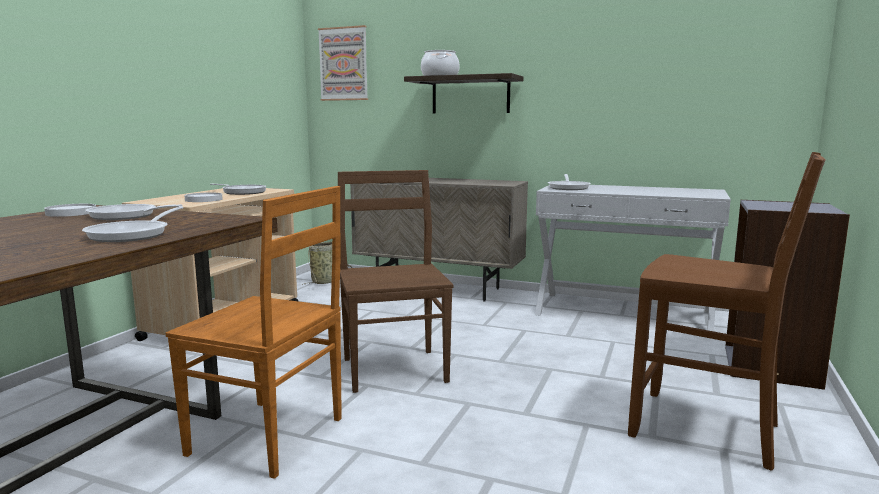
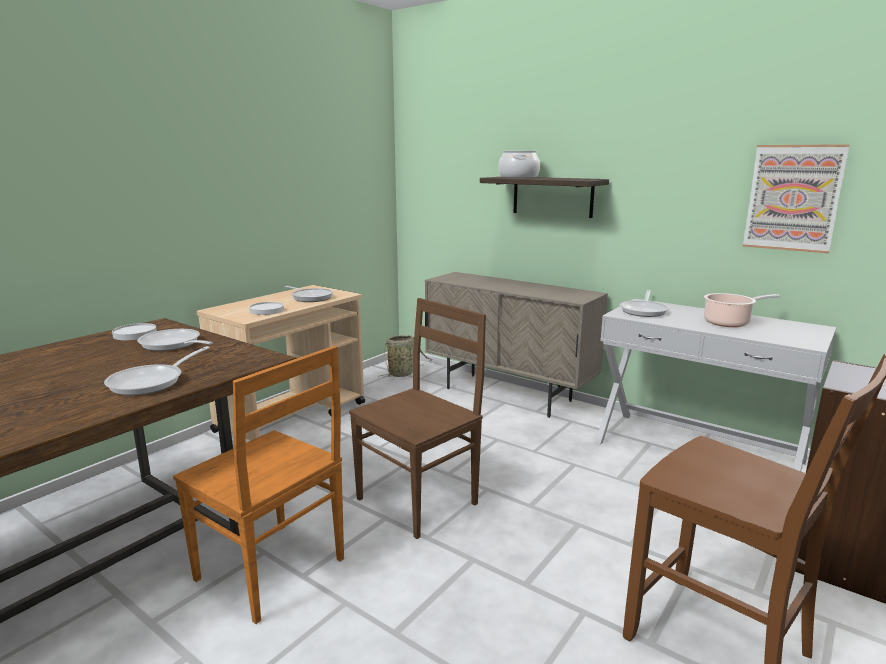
camera: 15 degrees right, 5 degrees up
(343, 64) = (430, 156): picture -> picture (793, 198)
(394, 368) = (419, 500): brown chair -> brown chair turned 45 degrees clockwise
(643, 190) = (729, 323): none -> cooking pot

